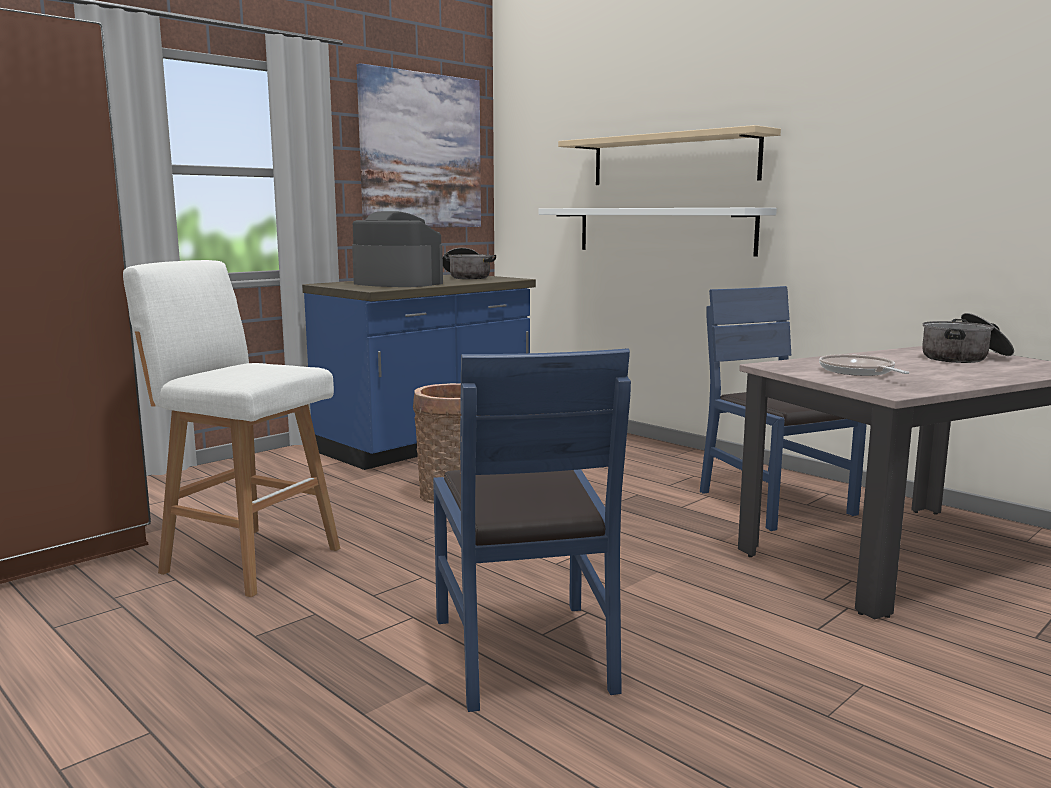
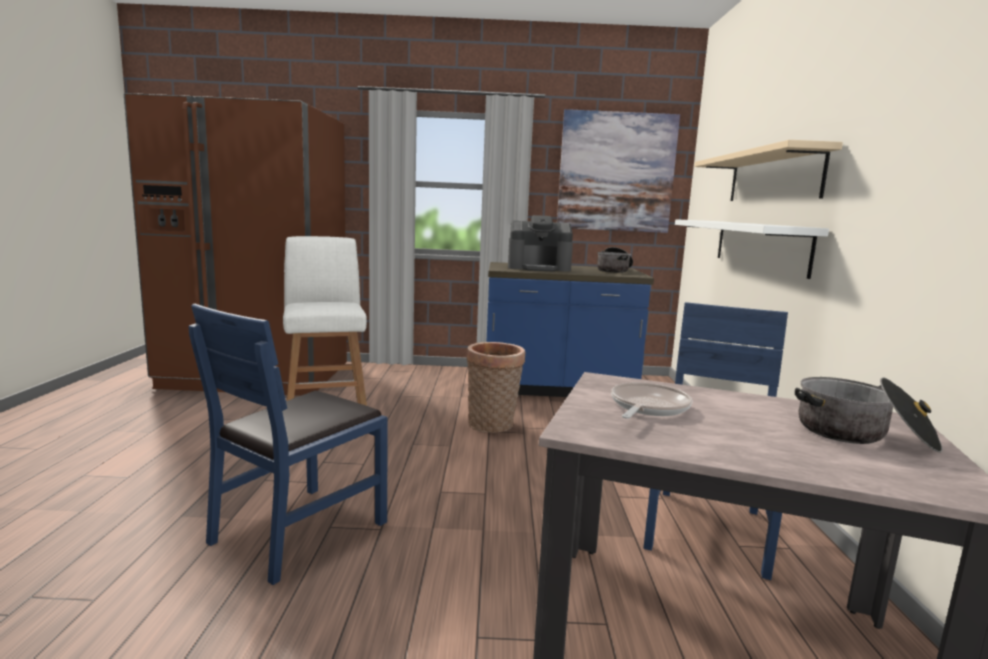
camera: 45 degrees right, 0 degrees up
(397, 283) = (539, 268): coffee machine -> coffee machine turned 105 degrees clockwise

